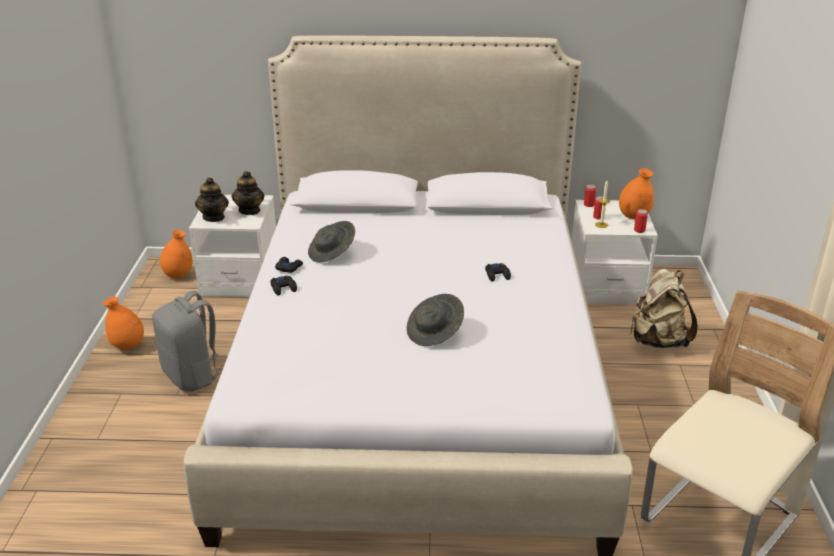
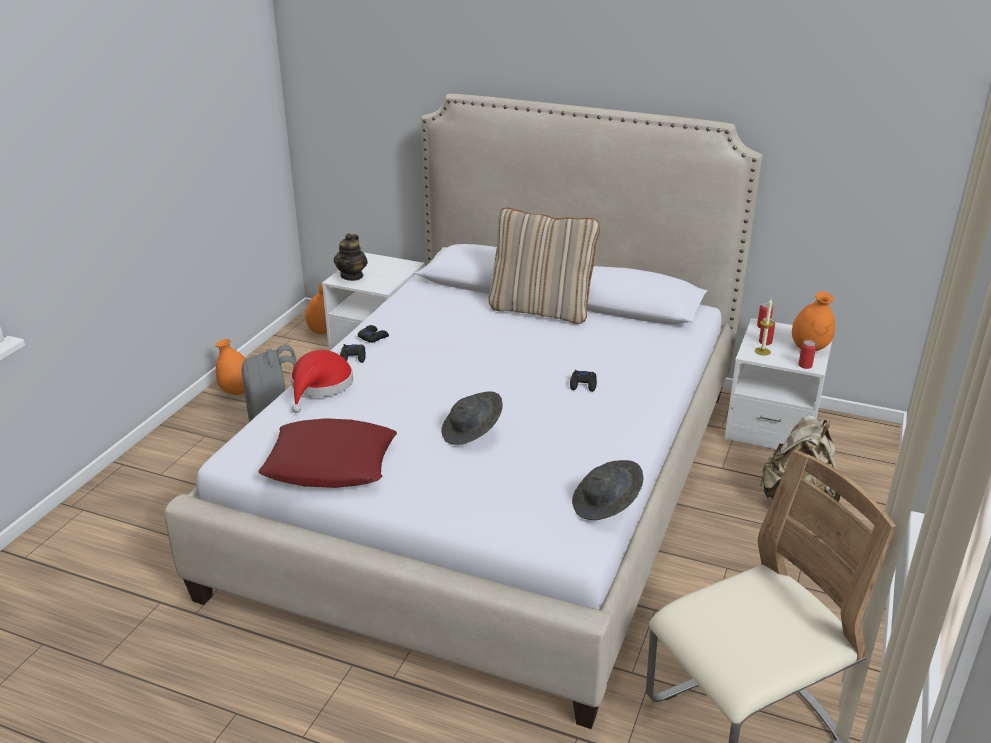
camera: 20 degrees right, 0 degrees up
(250, 210) = (391, 274): teapot -> none
(272, 319) = (320, 386): none -> red hat
(332, 253) = (426, 330): grey hat -> grey hat (606, 505)
(332, 385) = (331, 463): none -> red pillow
(418, 219) = (541, 310): none -> beige pillow

